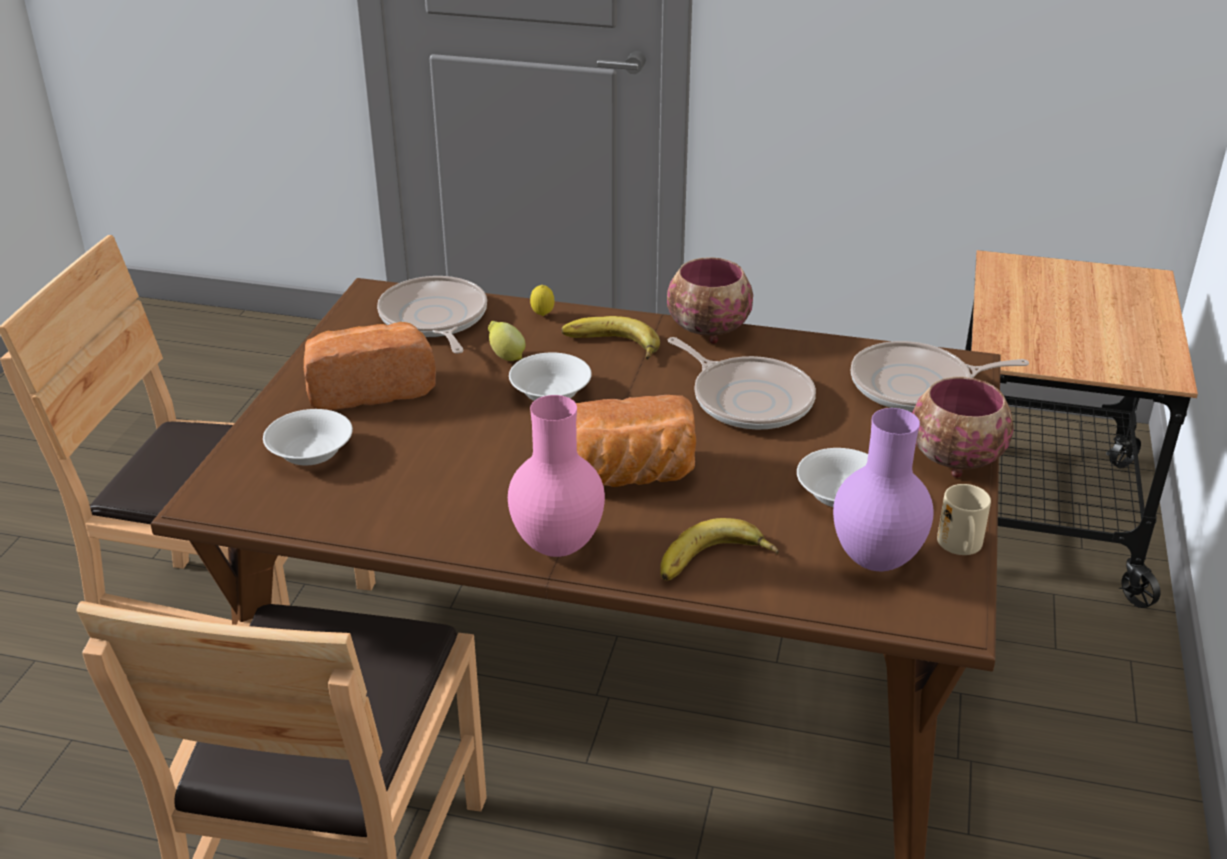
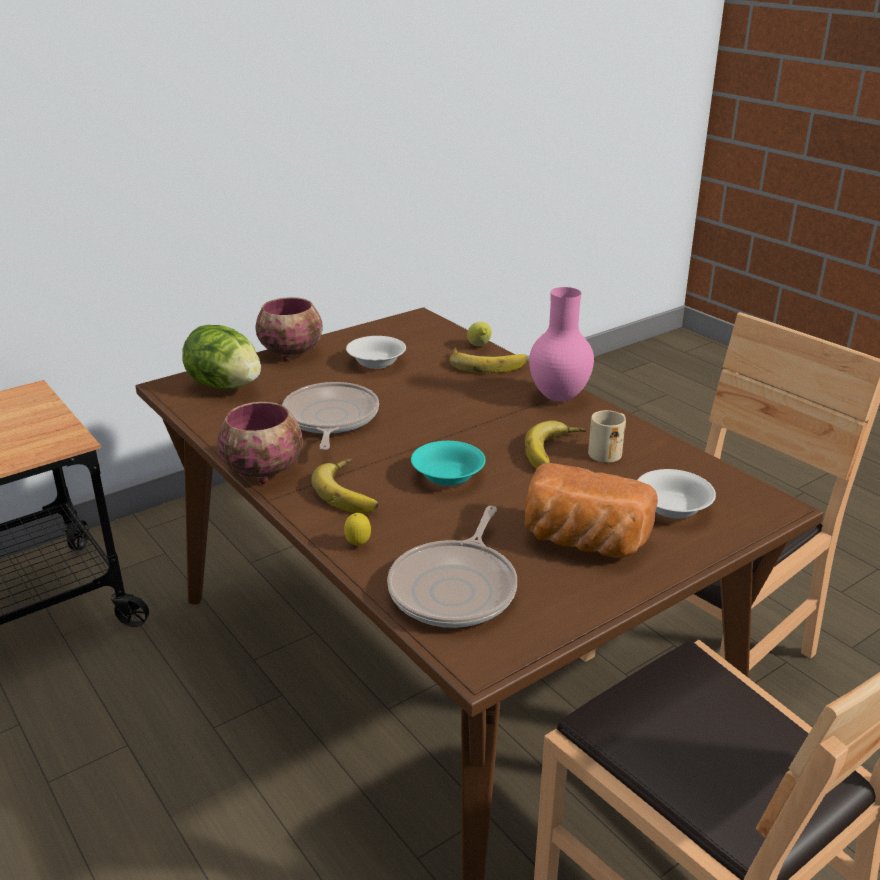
camera: 140 degrees left, 5 degrees down
(479, 465) = (556, 452): none -> banana
(506, 356) = (441, 520): lemon -> lemon (479, 346)
(552, 393) = (447, 476): white bowl -> turquoise bowl
(629, 476) = (471, 411): bread -> none
(873, 561) = (412, 339): purple vase -> none
(916, 386) = (225, 386): frying pan -> lettuce
(961, 547) = (365, 329): beige mug -> beige mug (608, 451)

